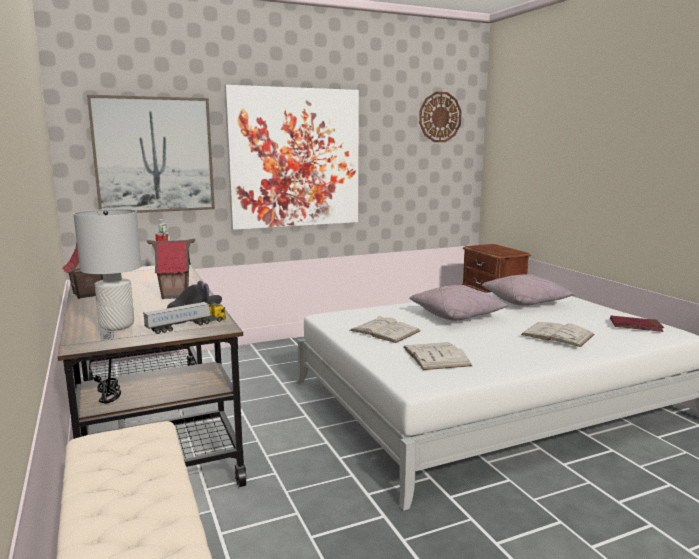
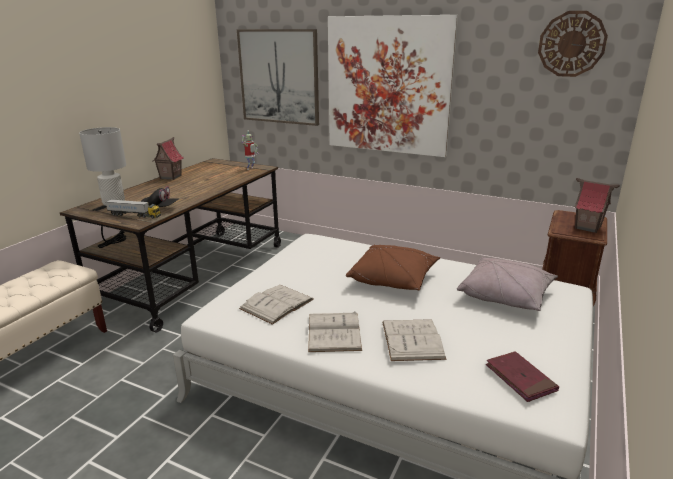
camera: 50 degrees right, 10 degrees up
(175, 295) = (194, 191): toy house -> toy house (587, 228)
(384, 331) = (307, 267): white book -> white book (334, 331)
(457, 315) = (393, 279): purple pillow -> brown pillow

